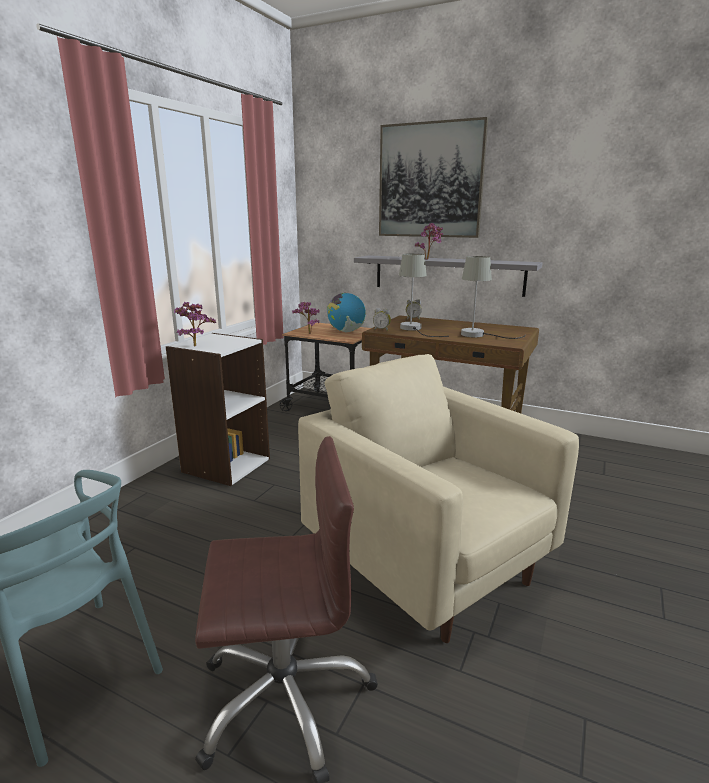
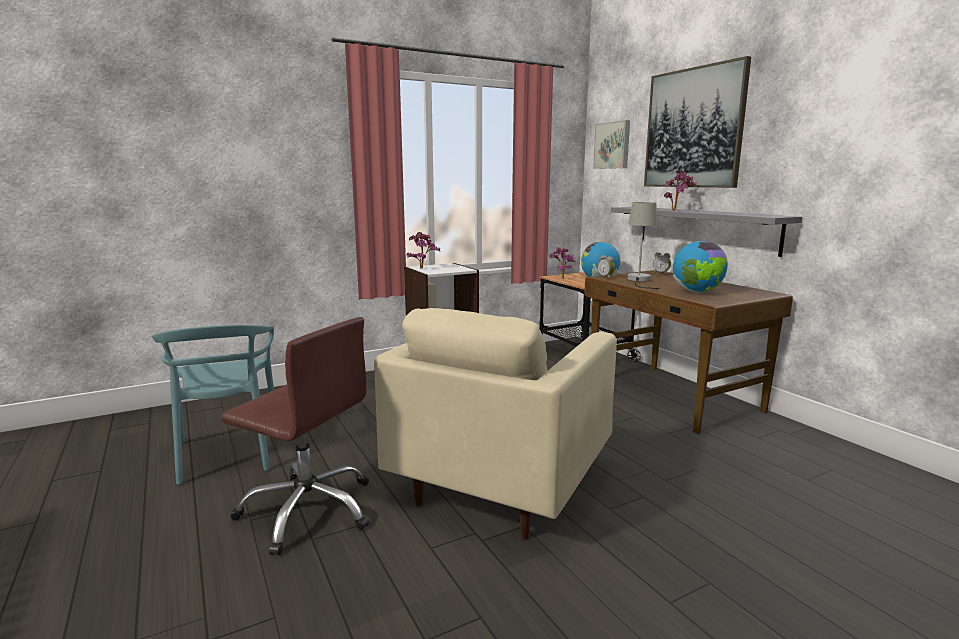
camera: 35 degrees right, 5 degrees down
(334, 193) = (612, 145): none -> picture
(428, 565) = (502, 482): beige armchair -> beige armchair turned 150 degrees counterclockwise
(479, 335) = (697, 292): grey table lamp -> globe

